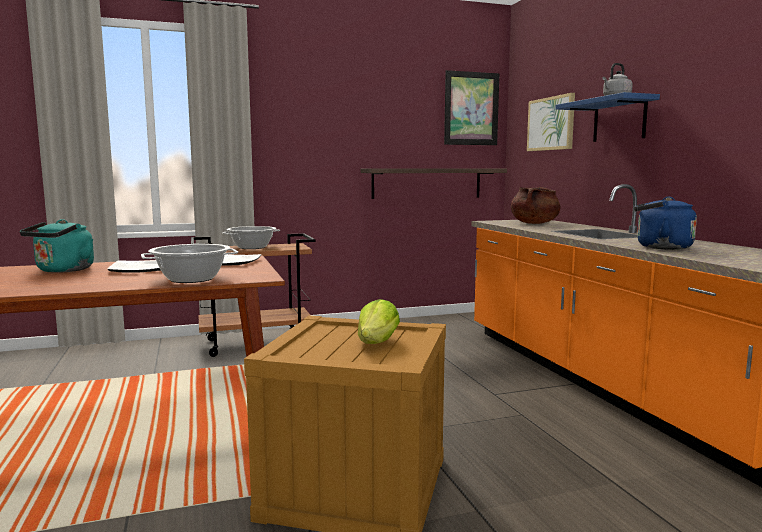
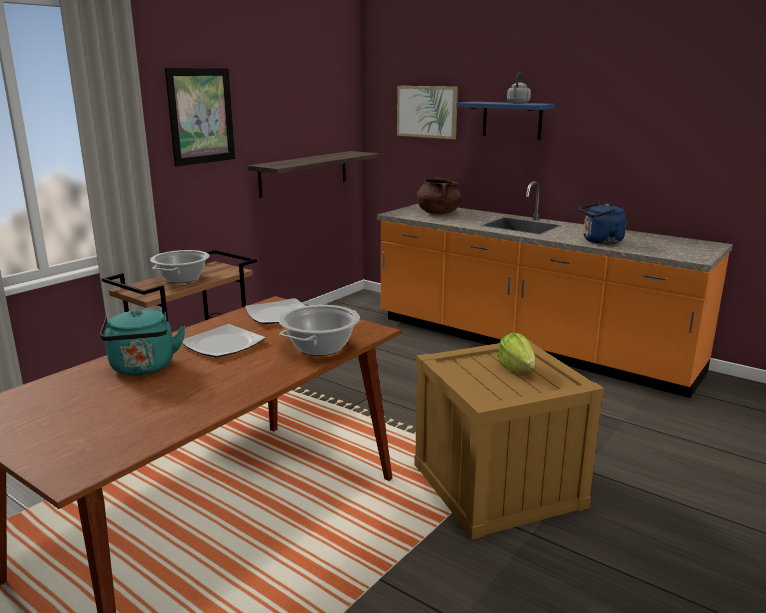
camera: 35 degrees left, 10 degrees up
(471, 108) = (335, 89): picture -> picture (201, 116)

